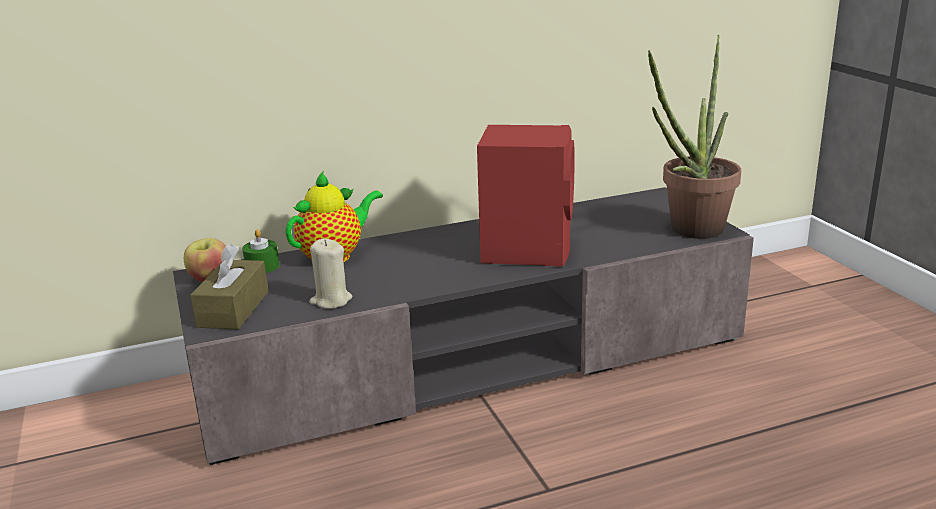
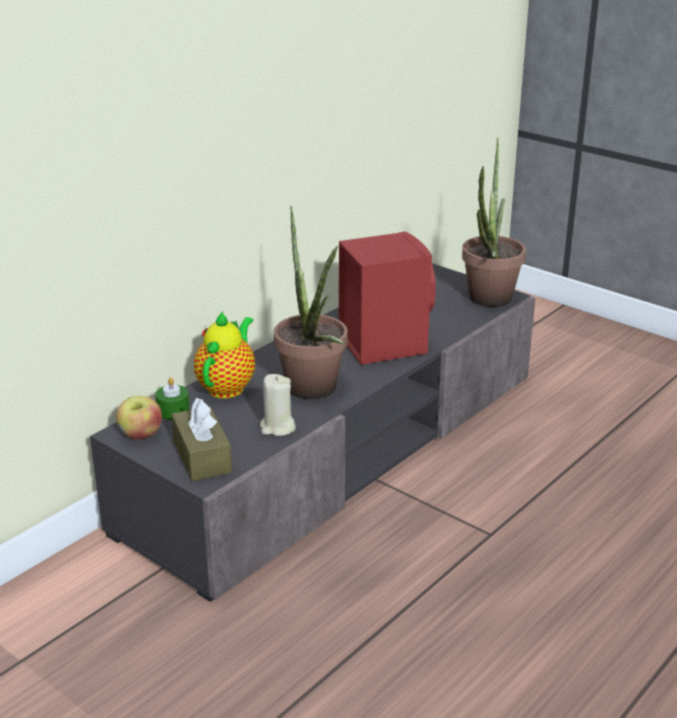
camera: 30 degrees left, 5 degrees up
(405, 278) = (314, 392): none -> potted plant

